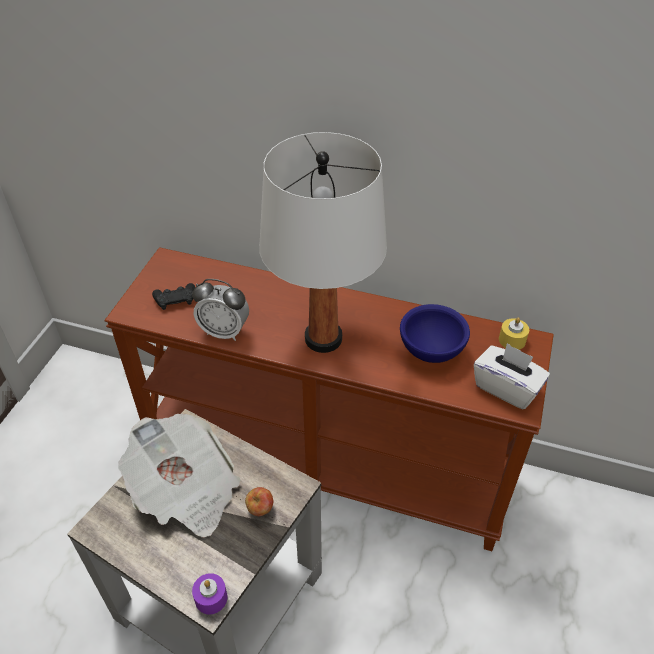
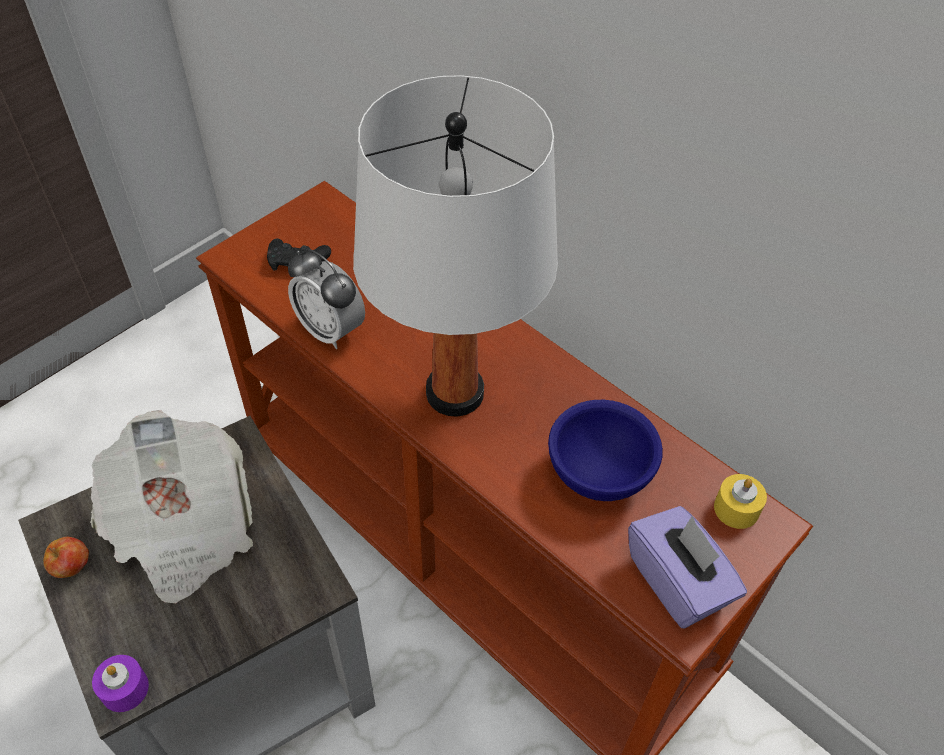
camera: 25 degrees right, 5 degrees up
(260, 509) = (257, 597): apple -> apple (72, 567)
(506, 388) = (678, 582): white tissue box -> purple tissue box

